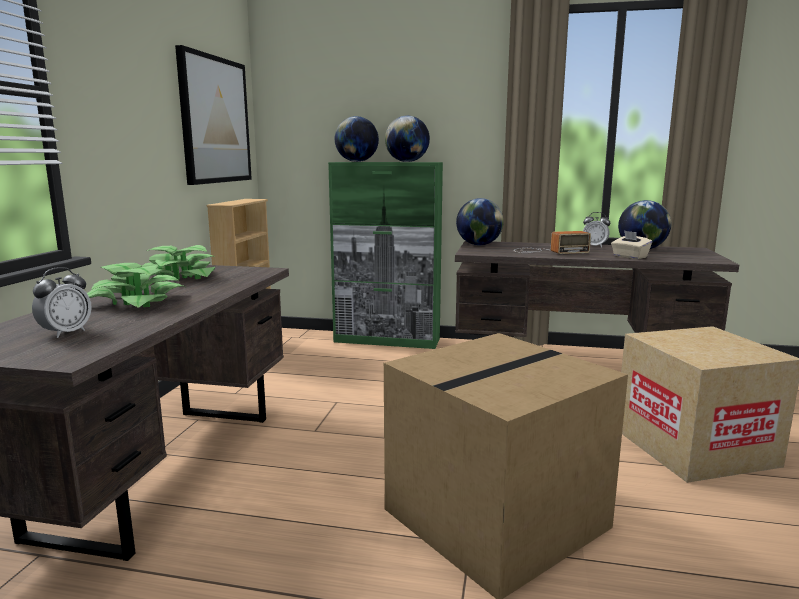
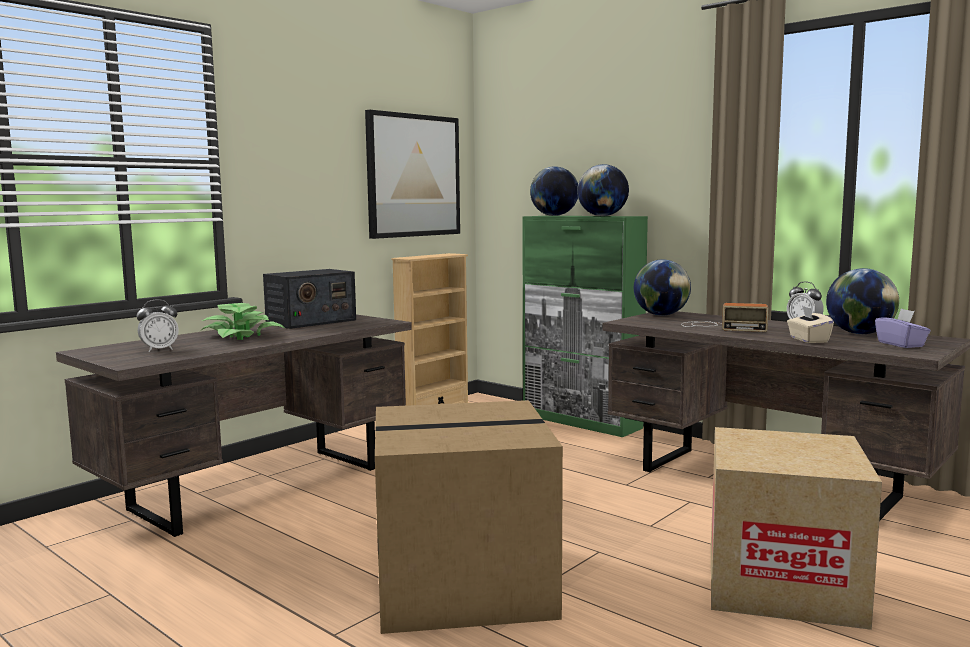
camera: 30 degrees right, 5 degrees down
(180, 277) = (310, 321): potted plant -> radio
(687, 255) = (901, 344): none -> purple tissue box

